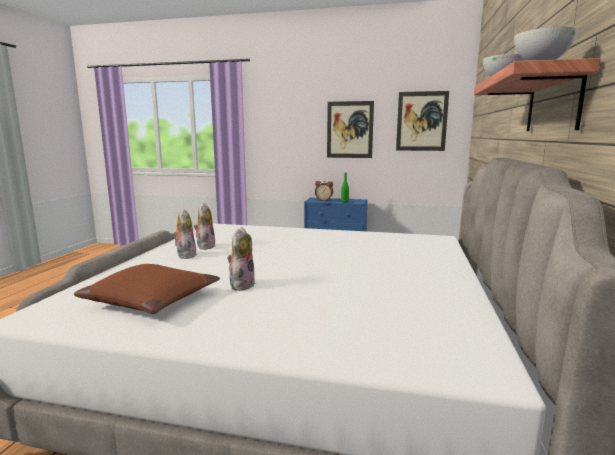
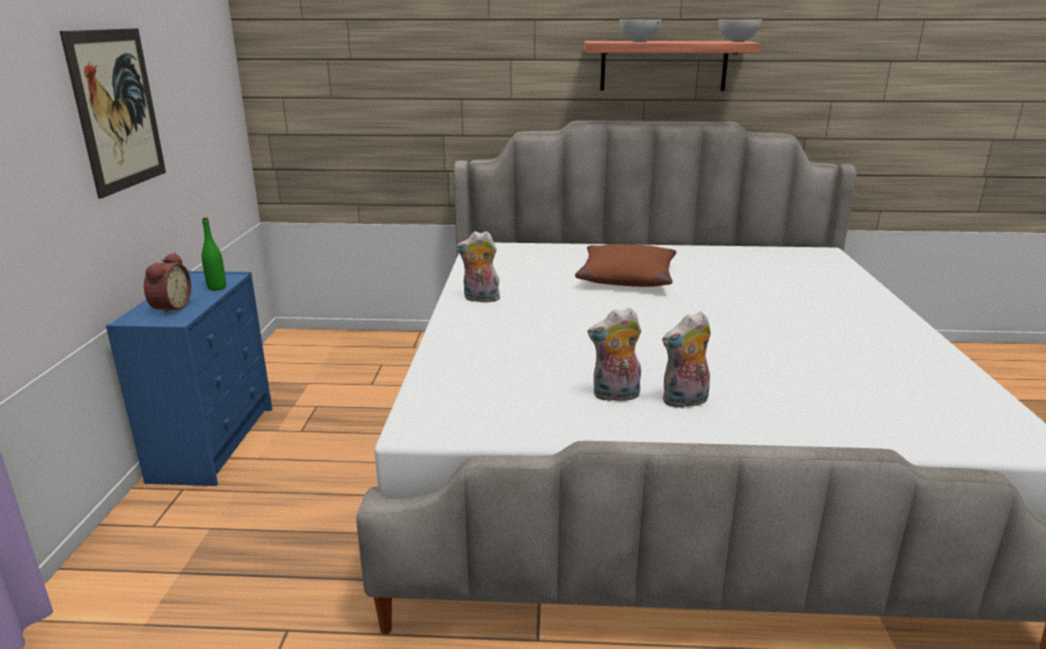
camera: 100 degrees left, 10 degrees up
(152, 300) = (874, 376): brown pillow -> brown pillow (625, 277)
(241, 284) = (768, 335): plush toy -> plush toy (480, 299)
(421, 121) = (199, 73): picture -> none

